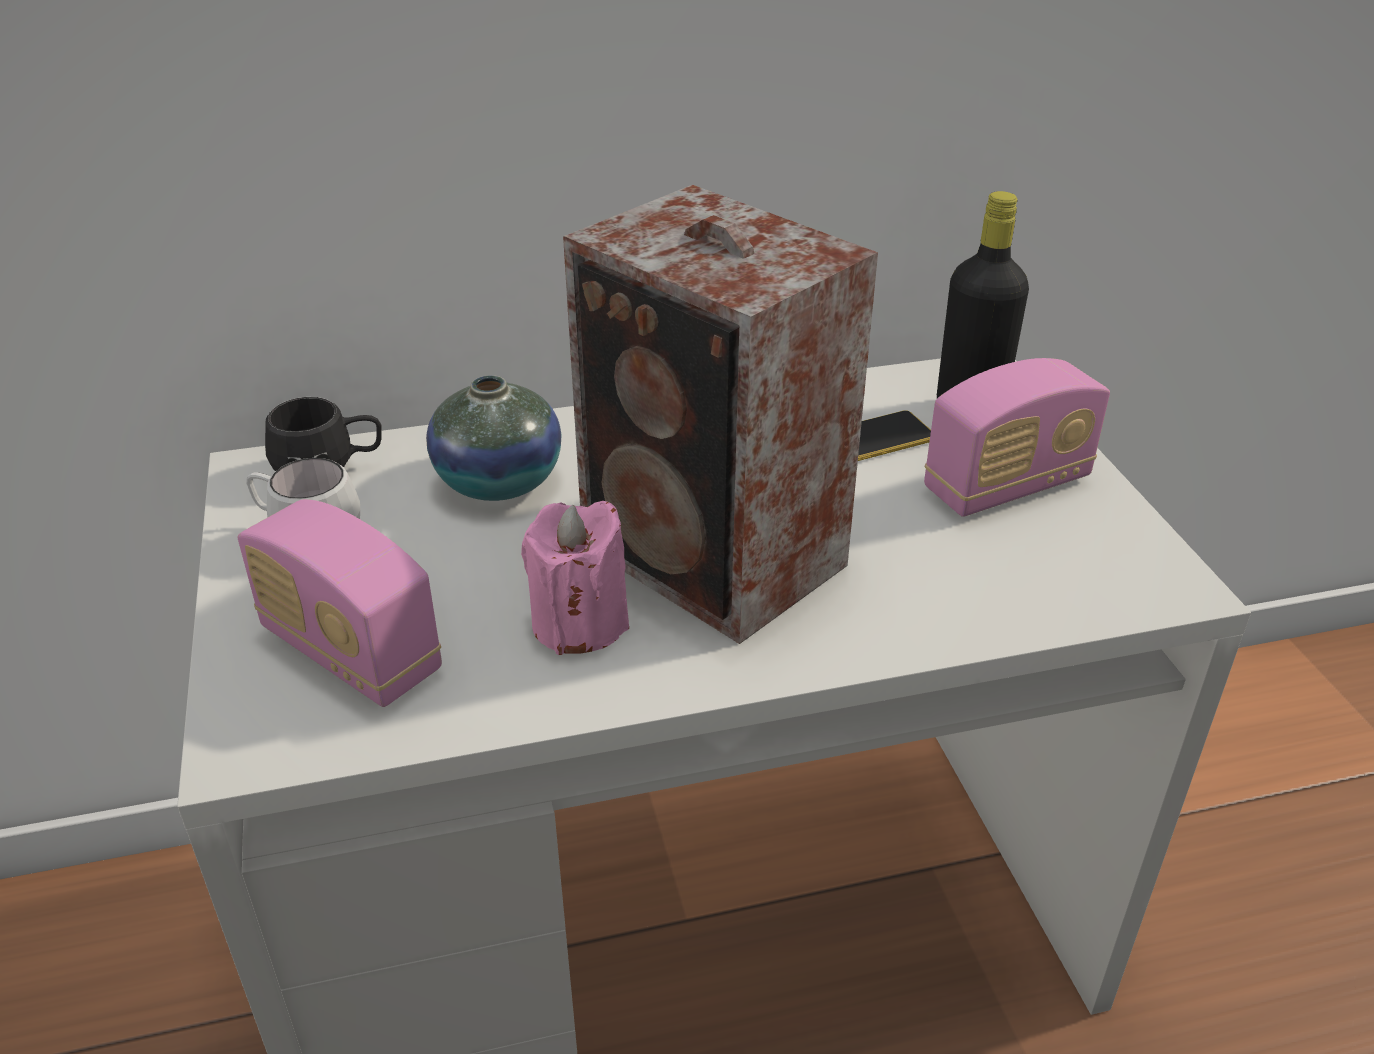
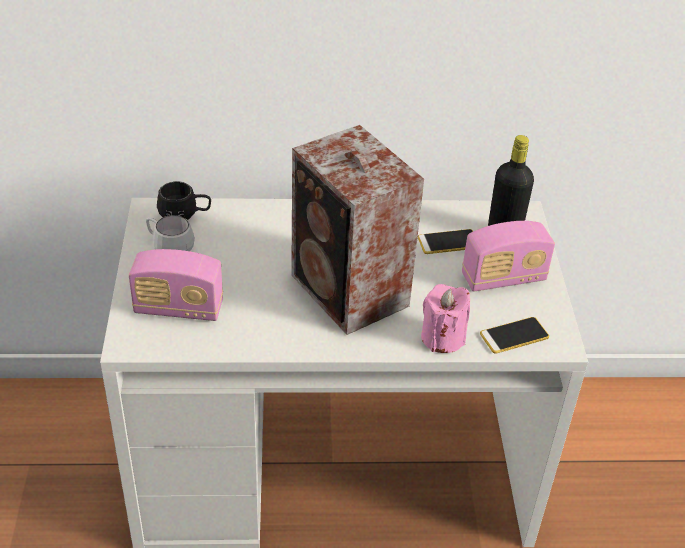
camera: 10 degrees right, 5 degrees up
(350, 652) = (178, 308): radio -> radio turned 45 degrees counterclockwise
(499, 481) = (261, 235): vase -> none
(579, 623) = (279, 312): pink candle -> pink candle (442, 338)
(1082, 587) = (514, 336): none -> phone

